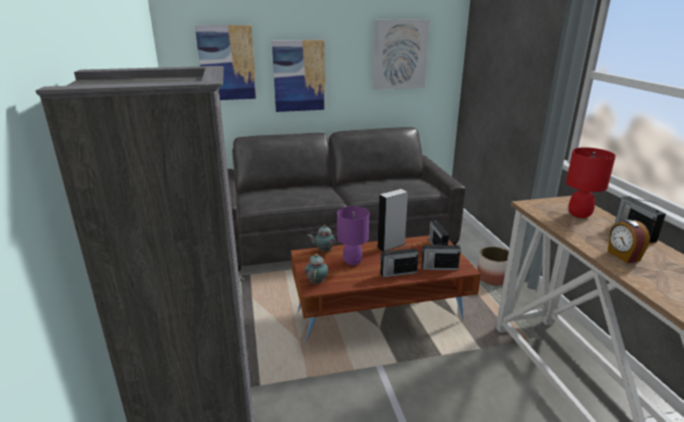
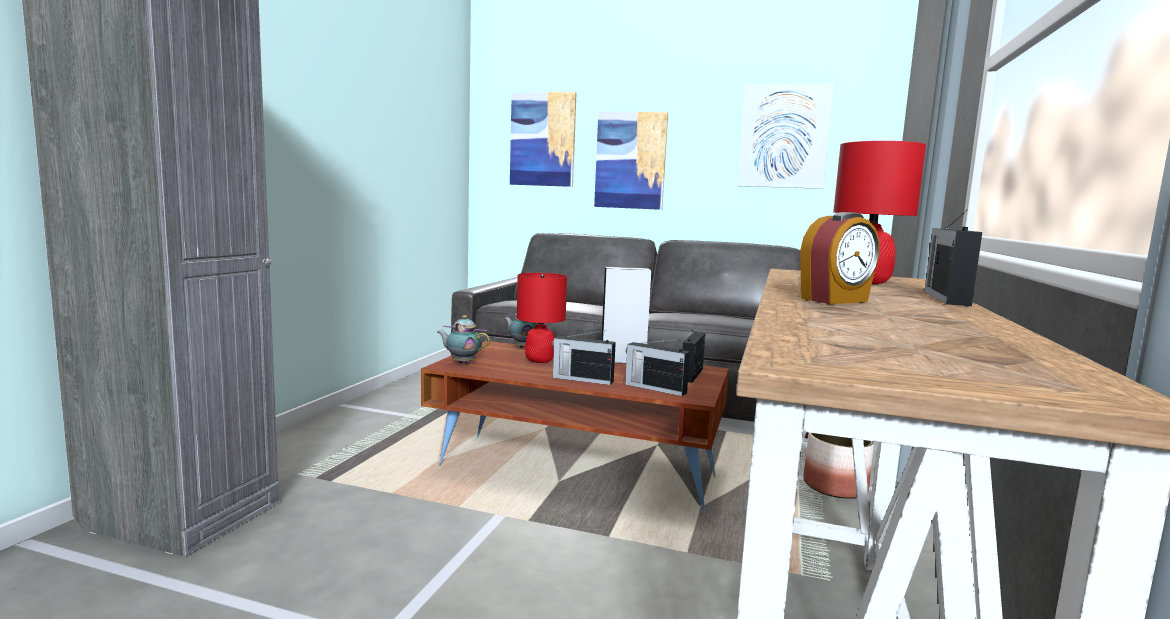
camera: 30 degrees right, 15 degrees down
(317, 282) = (462, 363): teapot -> teapot turned 105 degrees counterclockwise
(351, 262) = (539, 360): purple table lamp -> red table lamp
(623, 256) = (835, 300): alarm clock -> alarm clock turned 135 degrees counterclockwise

